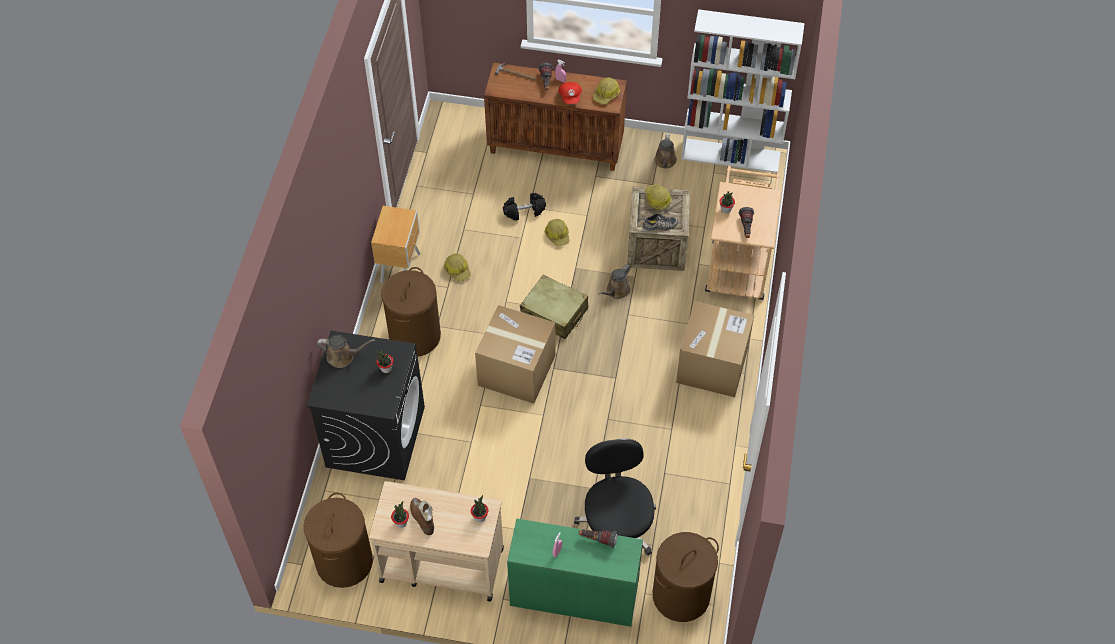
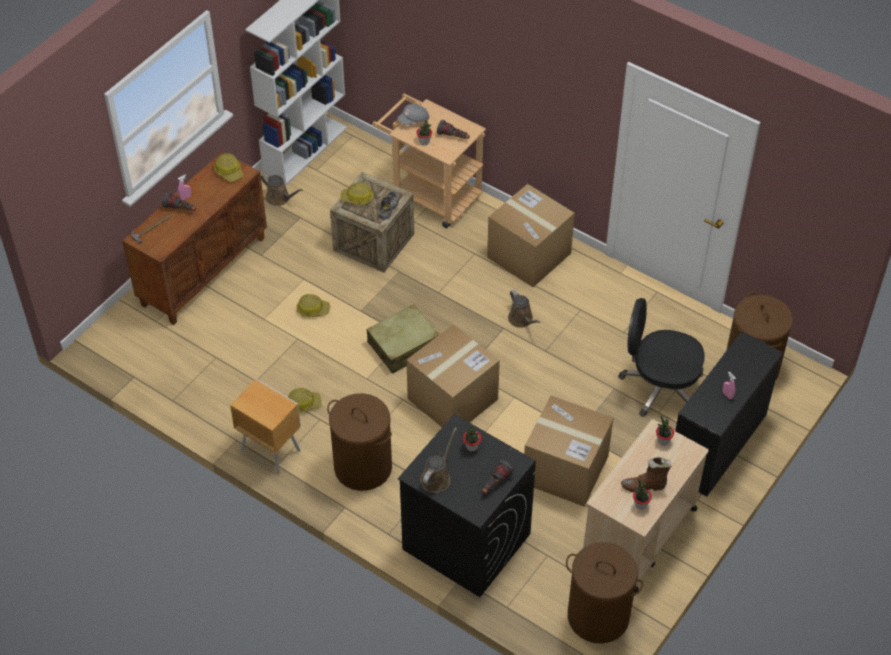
camera: 65 degrees left, 5 degrees down
(484, 482) = (565, 469): none -> cardboard box
(524, 211) = (266, 324): black dumbbell -> none
(570, 97) = (213, 198): red cap -> none
(574, 594) = (716, 444): green desk -> black desk
(597, 540) = (728, 362): flashlight -> flashlight (495, 484)
(616, 291) = (407, 290): brown watering can -> brown watering can (521, 320)
(747, 192) = (414, 120): none -> grey cap

